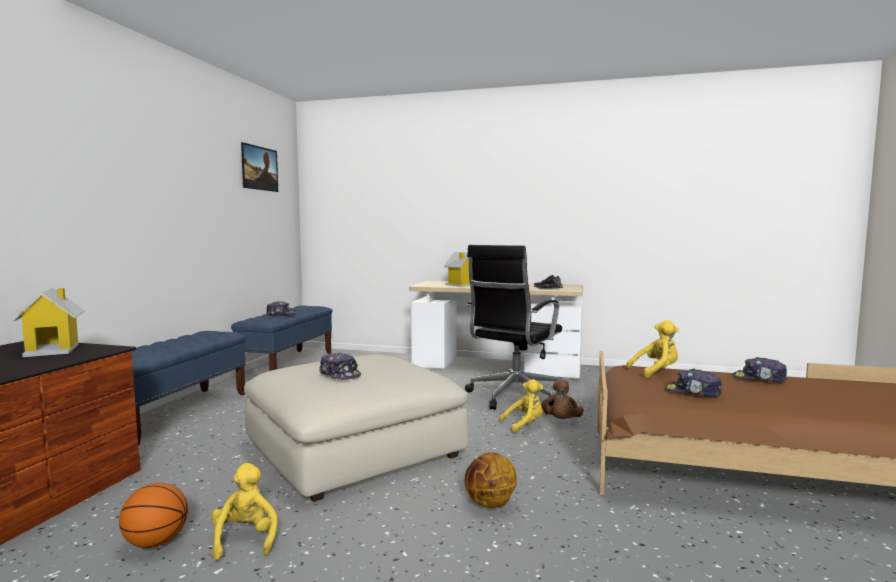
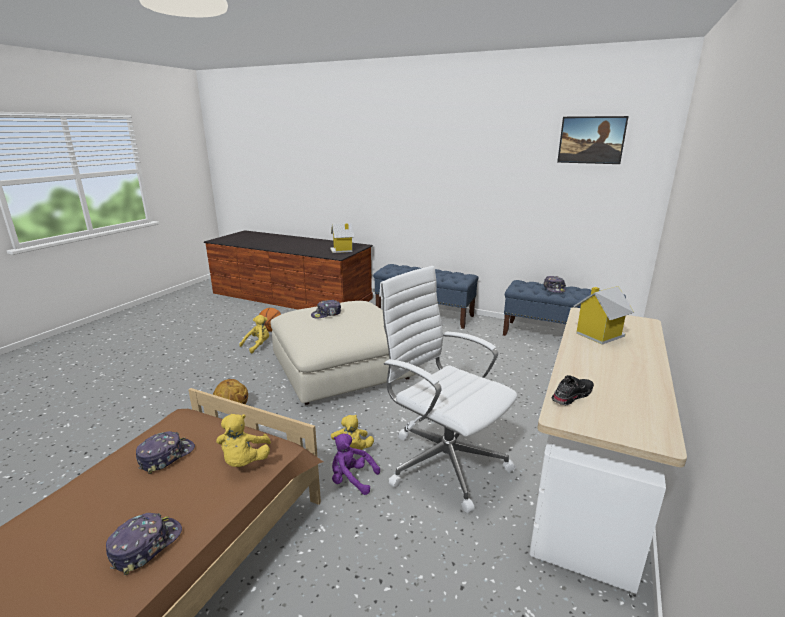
camera: 100 degrees right, 15 degrees up
(245, 539) = (258, 345): yellow plush toy -> yellow plush toy turned 45 degrees counterclockwise
(513, 396) = (443, 461): black office chair -> white office chair
(561, 421) = (351, 479): brown plush toy -> purple plush toy

